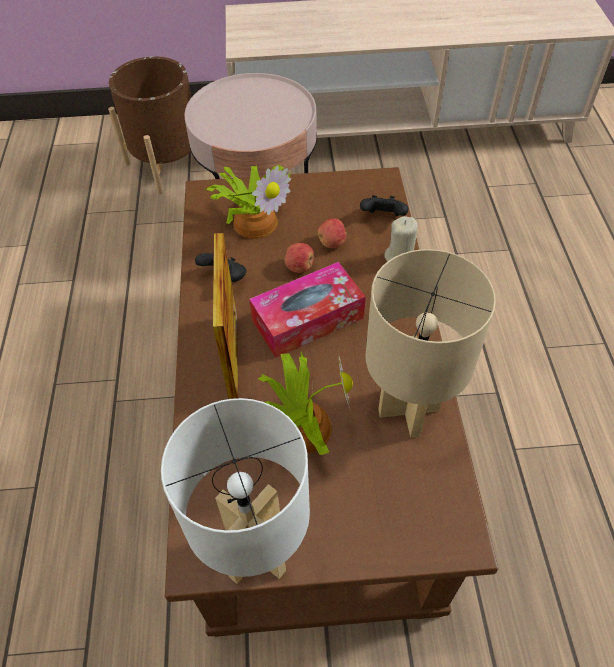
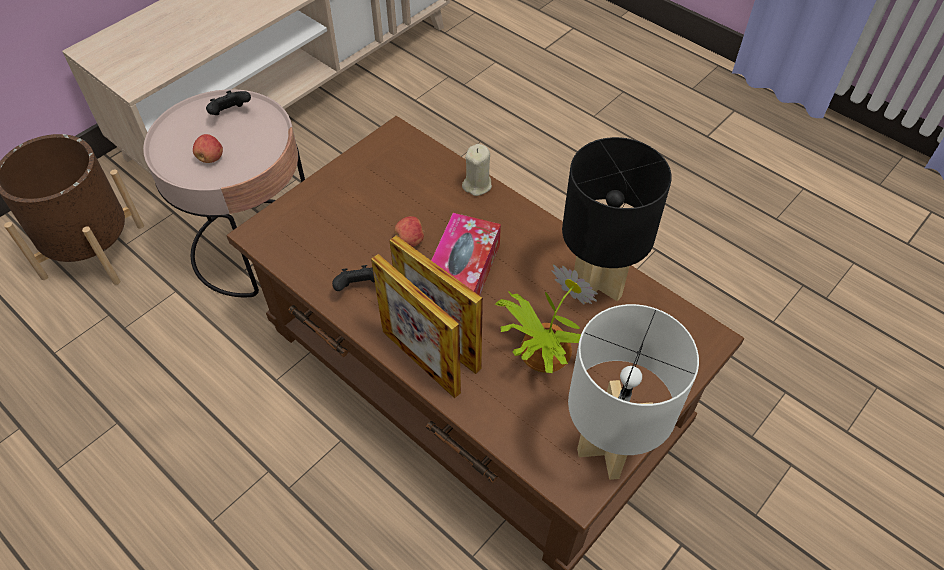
camera: 45 degrees left, 0 degrees up
(203, 361) = (420, 361): none -> picture frame
(255, 220) = (331, 228): potted plant -> none
(332, 243) = (414, 206): apple -> apple (211, 158)
(383, 217) = (430, 162): black game controller -> black game controller (230, 114)
(408, 409) = (596, 284): beige table lamp -> black table lamp

